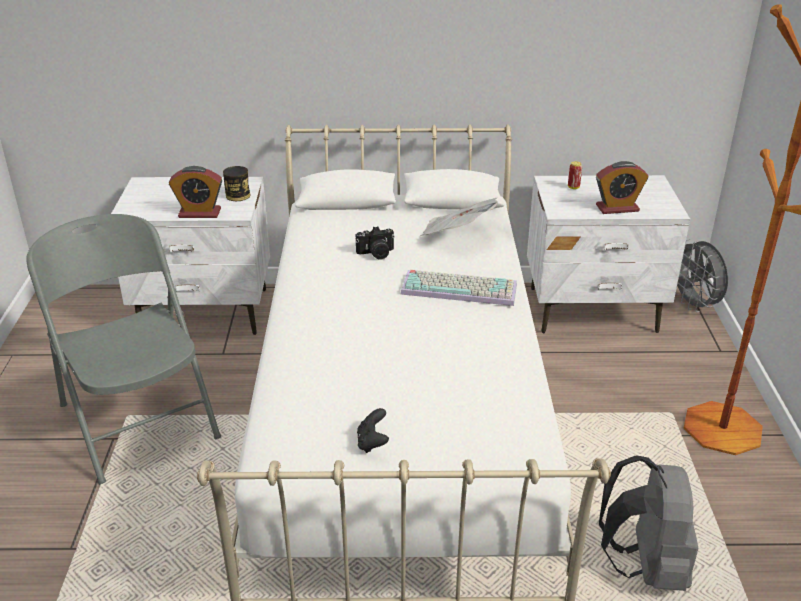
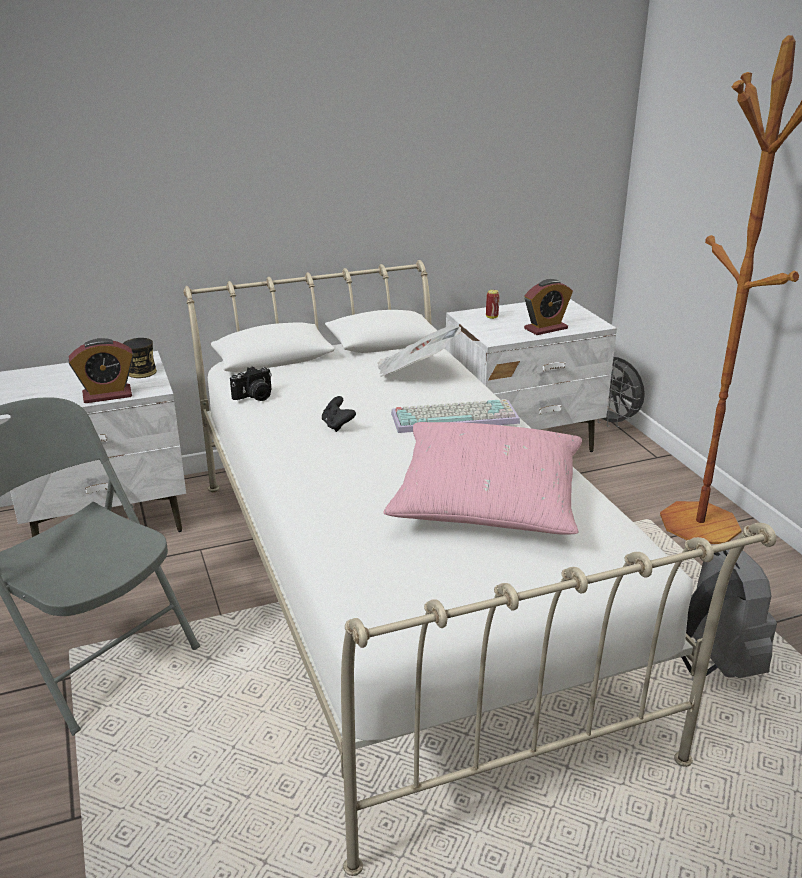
camera: 20 degrees left, 5 degrees down
(372, 443) = (474, 577): black game controller -> black game controller (337, 425)
(376, 254) = (344, 400): camera -> camera (255, 397)
(432, 374) = (486, 500): none -> pink pillow

